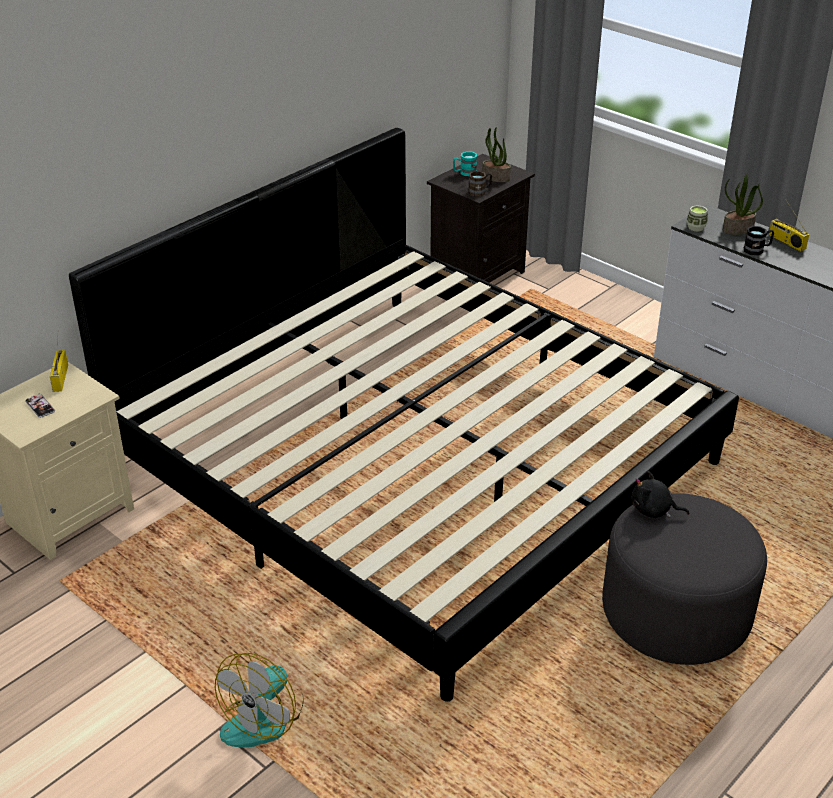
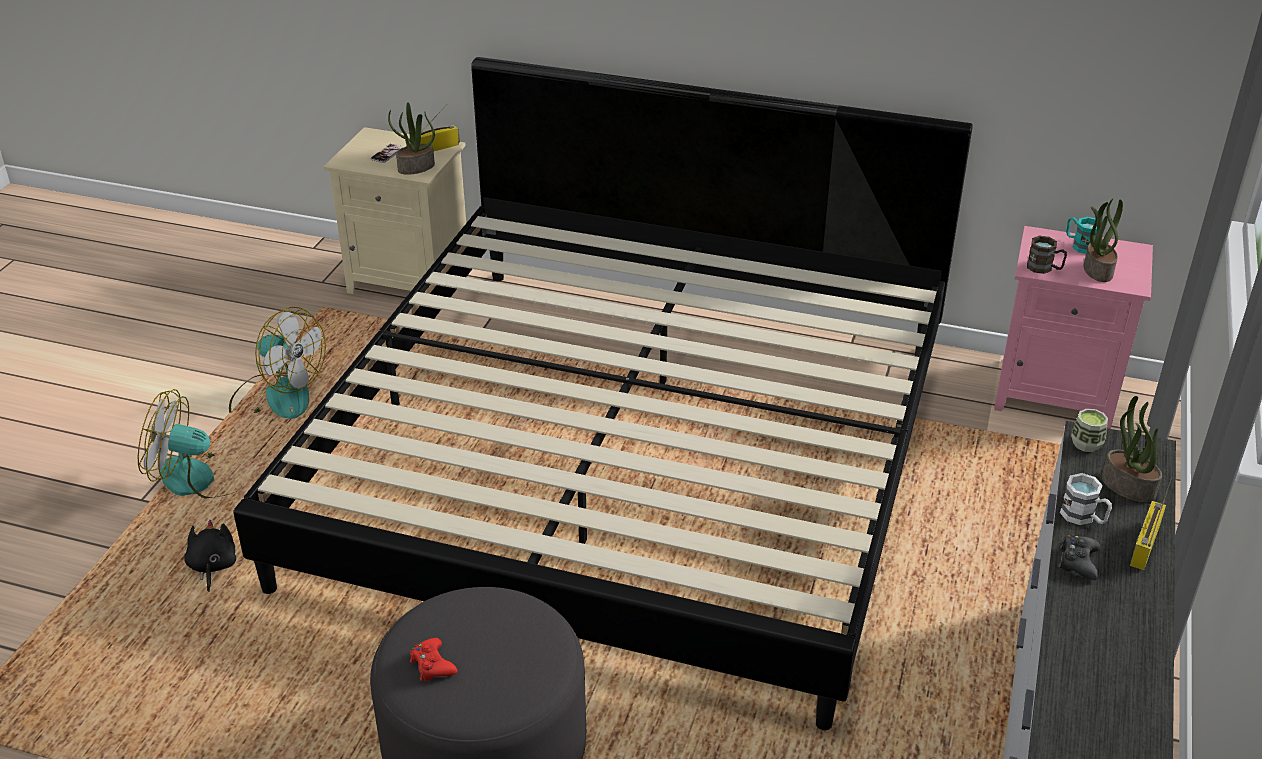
camera: 65 degrees right, 0 degrees up
(84, 396) = (416, 168): none -> potted plant
(178, 641) = (277, 396): none -> fan
(477, 275) = (1056, 393): black nightstand -> pink nightstand
(654, 510) = (511, 609): black plush toy -> black plush toy (212, 567)
(695, 559) = (432, 665): none -> red game controller
(757, 249) = (1083, 517): black mug -> white mug
(792, 263) = (1078, 562): none -> black game controller

